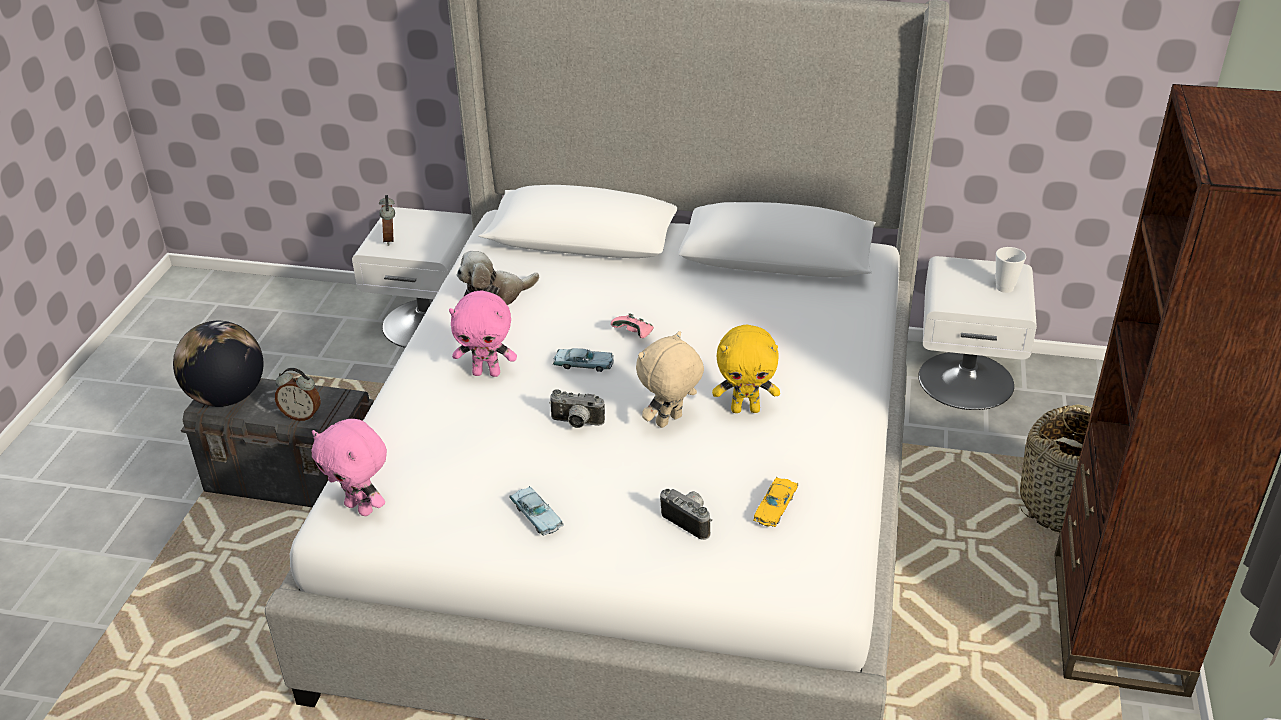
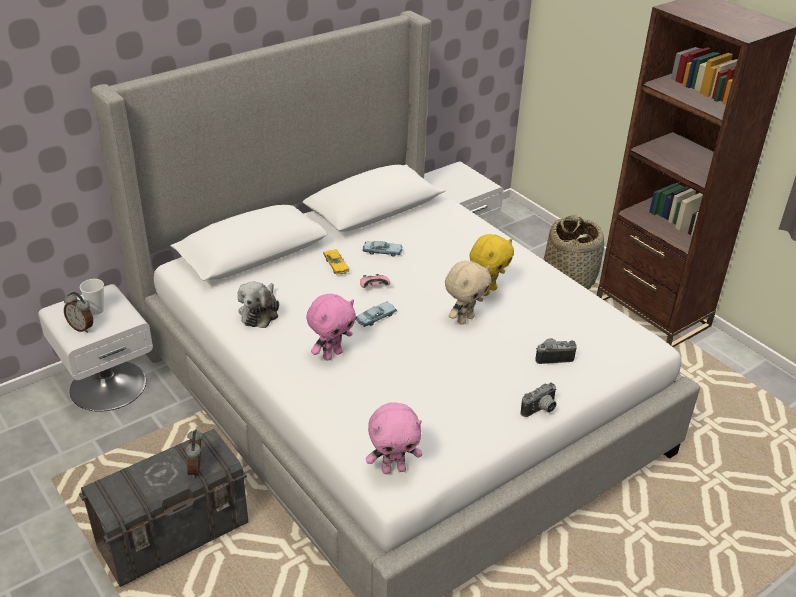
camera: 50 degrees left, 0 degrees up
(227, 397) = (122, 495): globe -> none
(302, 415) = (197, 469): alarm clock -> alarm clock turned 120 degrees clockwise
(536, 516) = (486, 405): blue toy car -> blue toy car (382, 252)
(576, 423) = (427, 348): camera -> camera (540, 410)
(670, 422) = (464, 319): beige plush toy -> beige plush toy turned 135 degrees counterclockwise
(775, 507) = (573, 326): yellow toy car -> yellow toy car (336, 265)
(1004, 288) = (468, 177): cup -> cup (97, 310)

